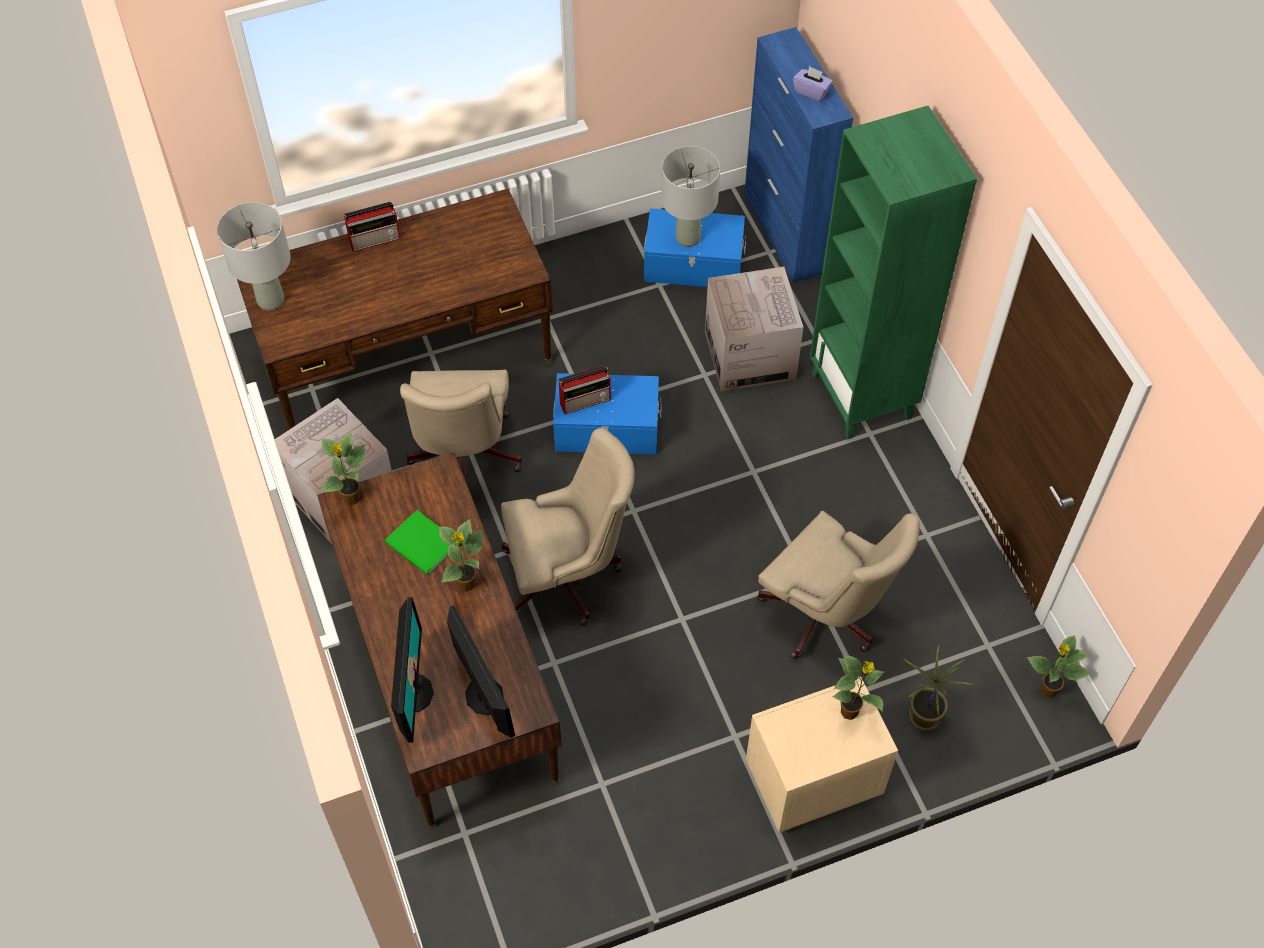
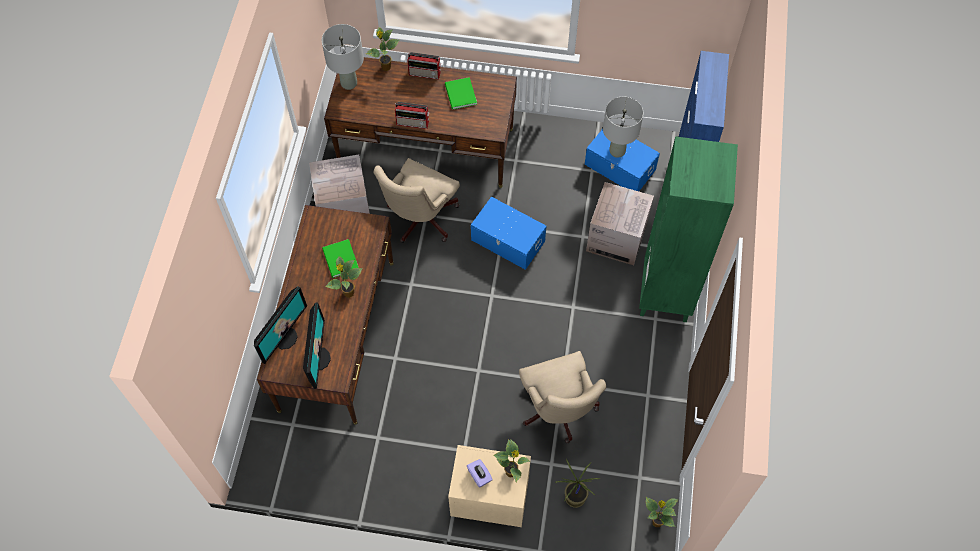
camera: 30 degrees right, 5 degrees up
(351, 499) = (320, 216): potted plant -> potted plant (386, 67)
(445, 246) = (460, 95): none -> green book
(568, 576) = (433, 314): beige office chair -> none
(586, 400) = (497, 220): radio -> radio (413, 122)
(811, 91) = (709, 99): purple tissue box -> purple tissue box (479, 476)

